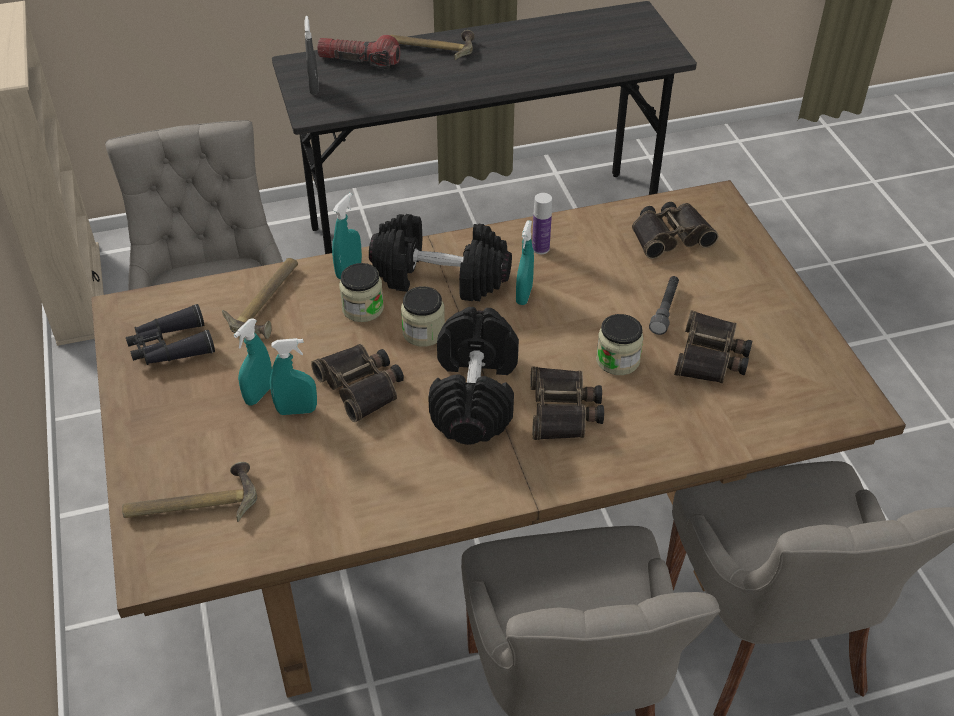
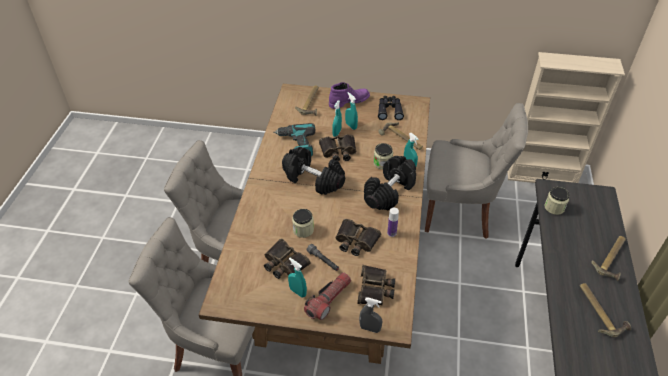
camera: 115 degrees right, 0 degrees up
(158, 430) = (349, 101): none -> purple boot
(314, 88) = (575, 195): grey spray bottle -> grey spray bottle (370, 328)
(359, 61) = (601, 221): flashlight -> flashlight (328, 300)
(377, 466) = (297, 145): none -> power drill
(423, 332) = (357, 176): jar -> jar (554, 207)
(524, 295) = (362, 215): turquoise spray bottle -> turquoise spray bottle (298, 292)
(533, 49) = (600, 311): none -> hammer
(564, 411) = (287, 202): binoculars -> binoculars (355, 241)

